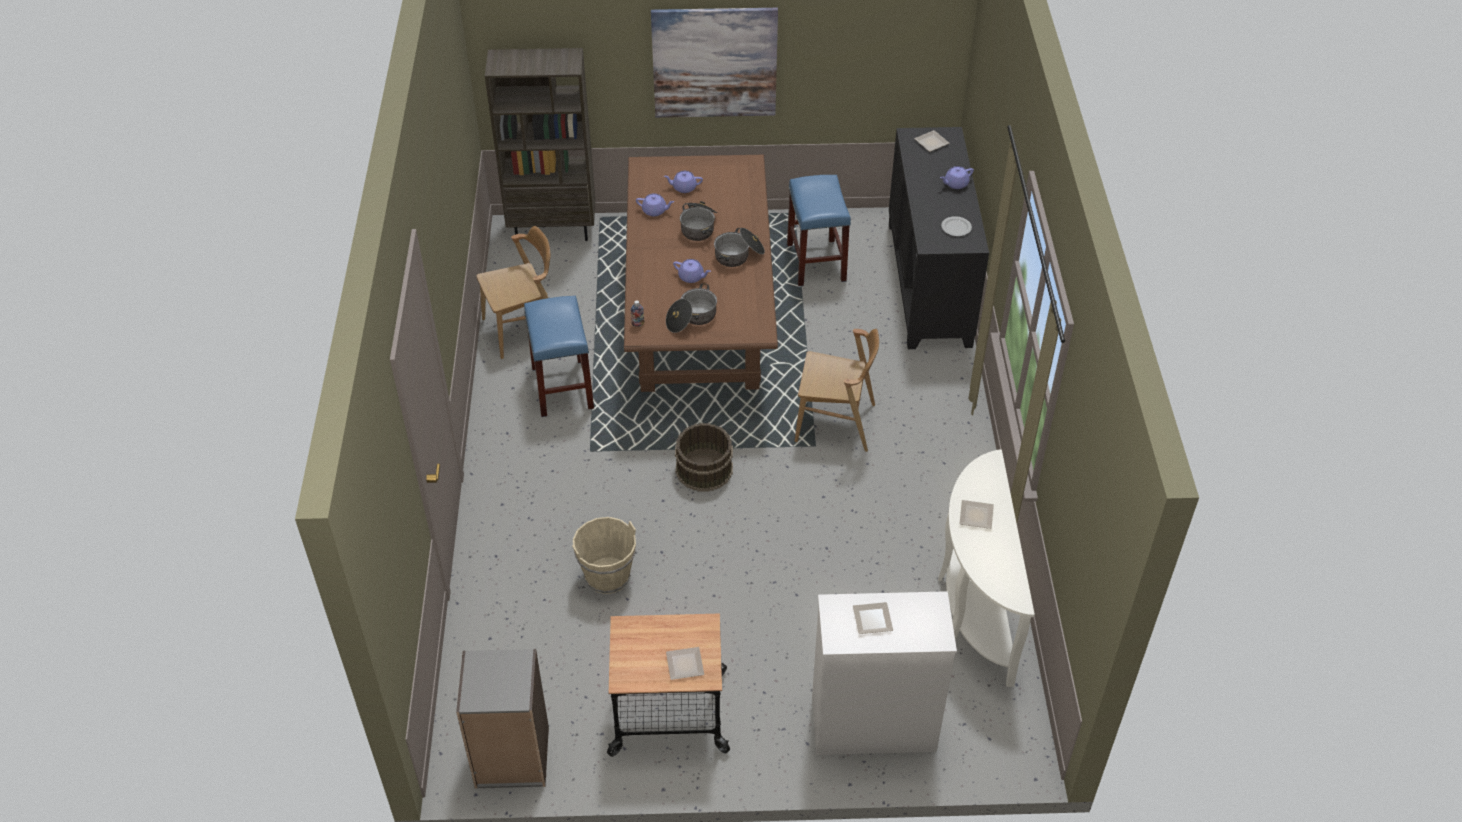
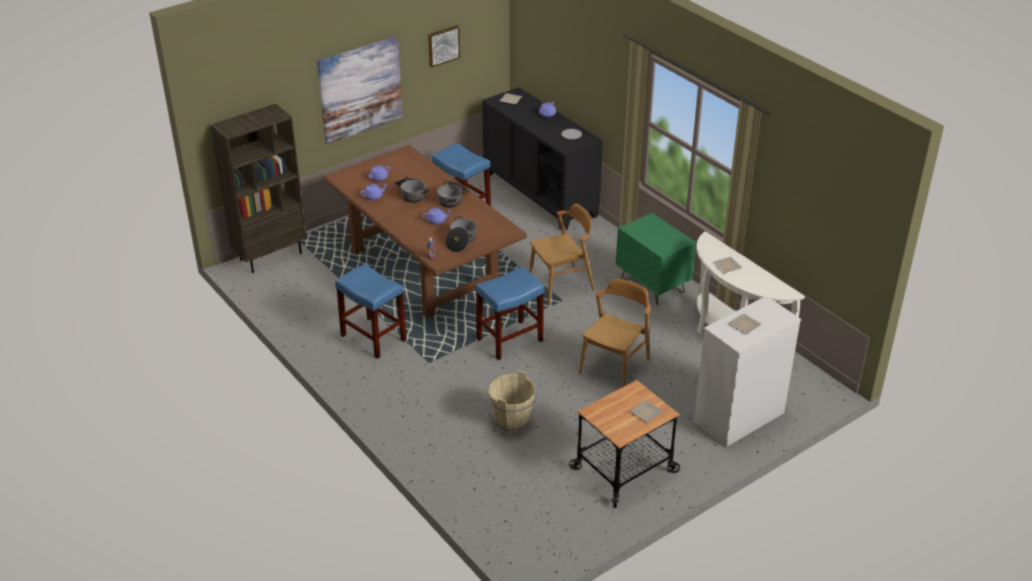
camera: 35 degrees left, 10 degrees down
(512, 758) = (557, 541): grey bookcase -> none
(524, 329) = (312, 317): brown chair -> brown chair (614, 366)
(703, 468) = (509, 340): brown bucket -> blue stool
(854, 38) = (443, 45): none -> picture
(945, 482) = (652, 286): none -> green nightstand

